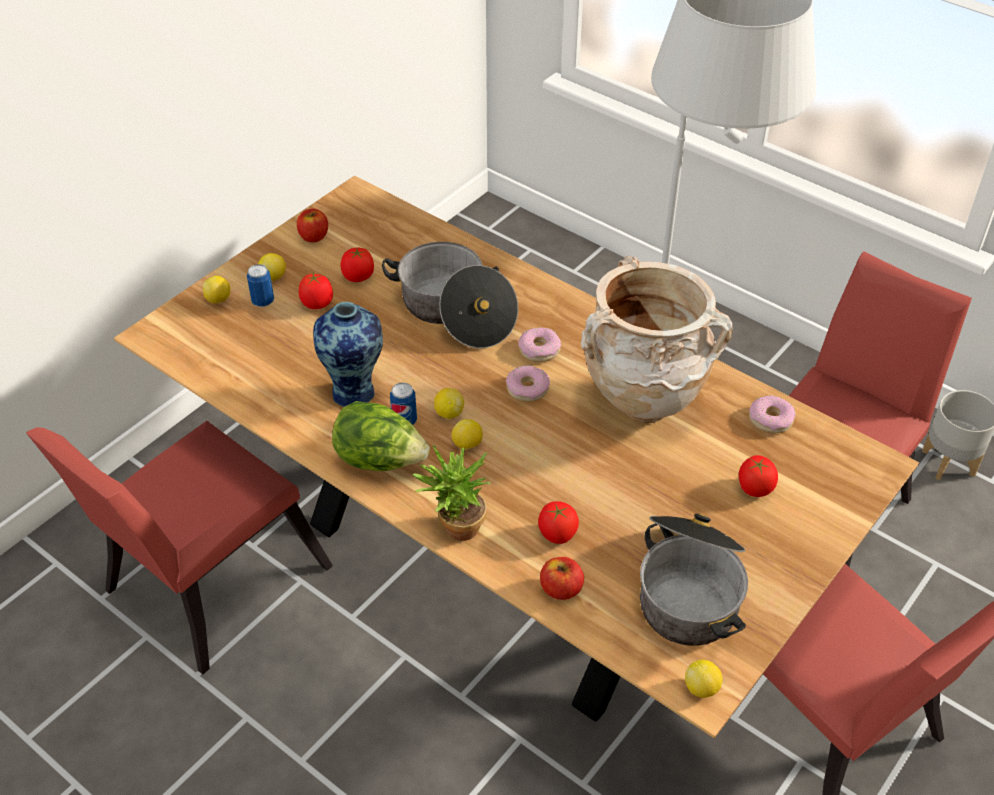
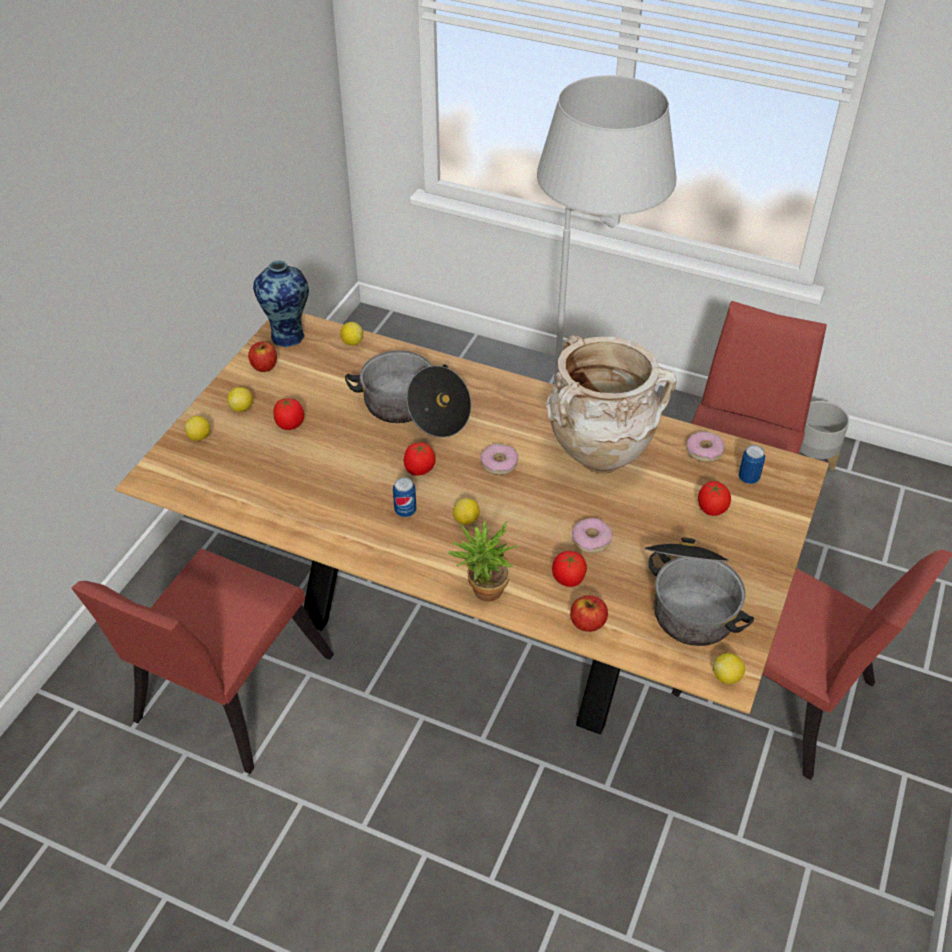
camera: 15 degrees left, 0 degrees up
(263, 301) = (240, 431): can -> can (748, 478)
(354, 391) = (352, 494): vase -> vase (288, 335)
(358, 277) = (317, 395): tomato -> tomato (419, 470)
(380, 460) = (397, 548): lettuce -> none
(449, 413) = (441, 497): lemon -> lemon (352, 342)
(539, 350) = (497, 429): donut -> donut (591, 540)

